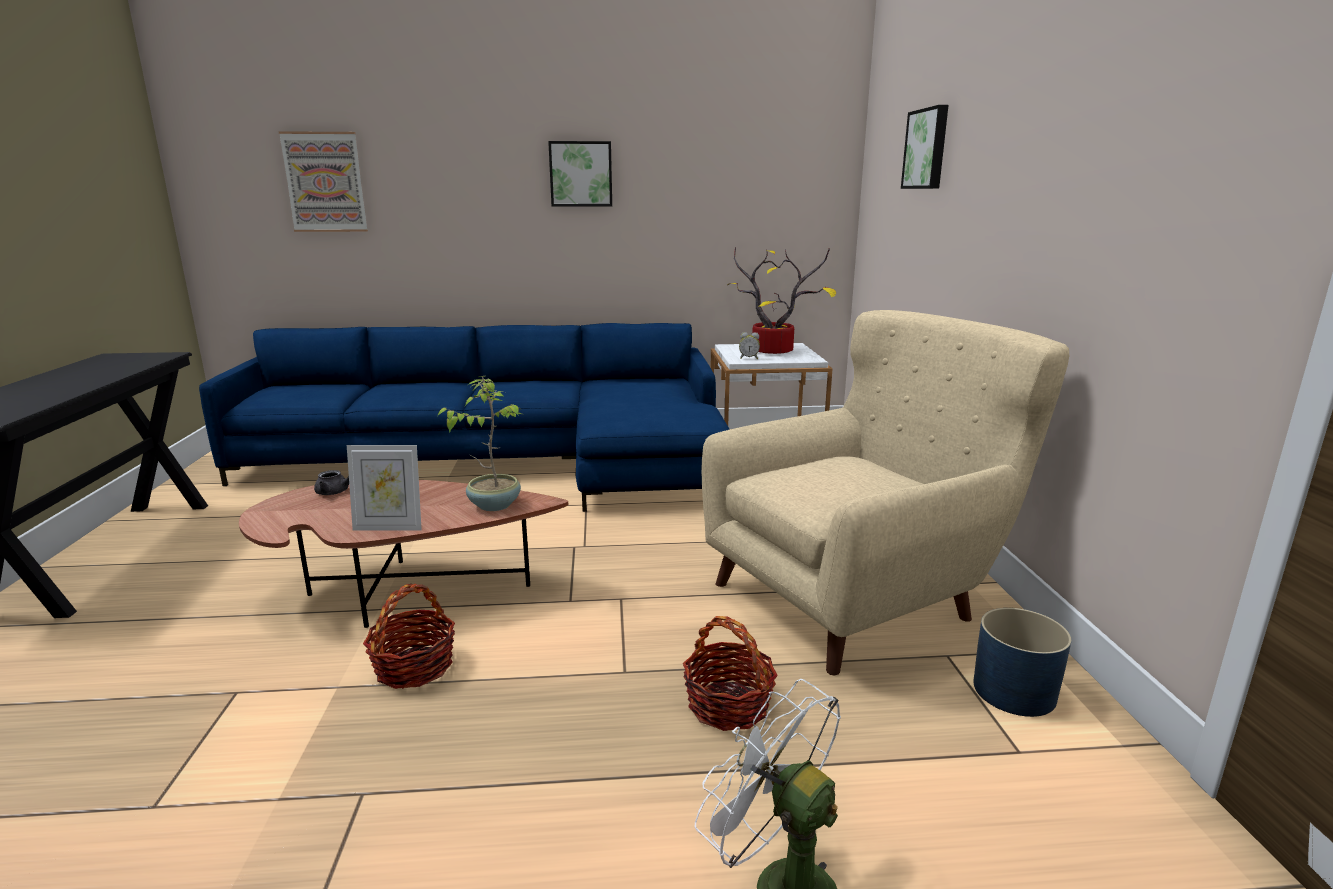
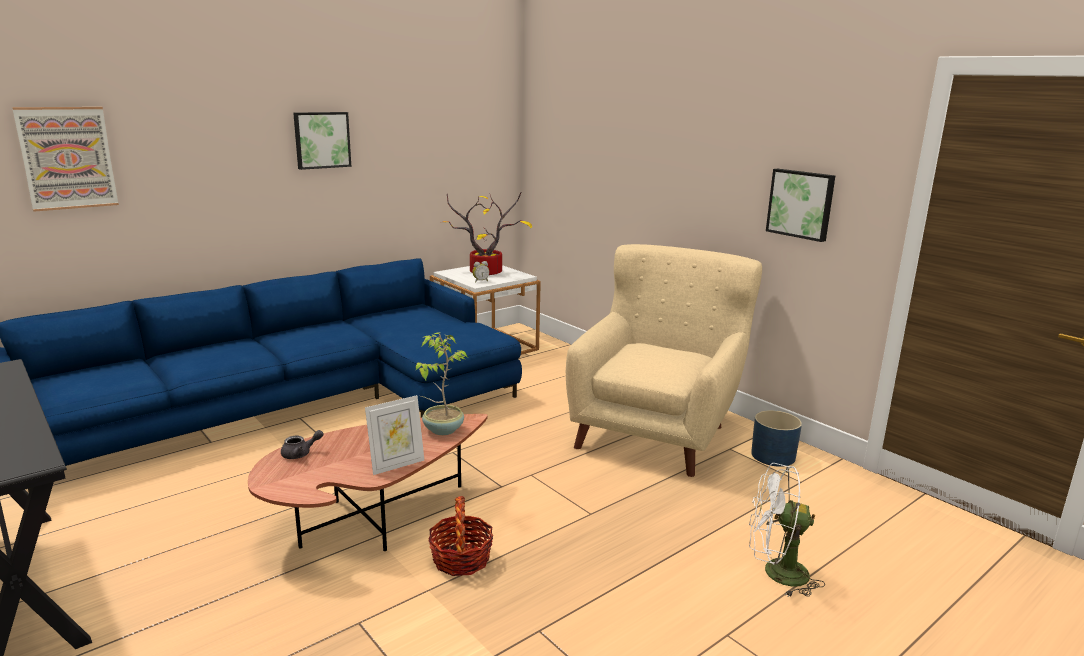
camera: 35 degrees left, 0 degrees up
(728, 705) = (664, 509): basket -> none
(927, 149) = (604, 128): picture -> picture (801, 204)

